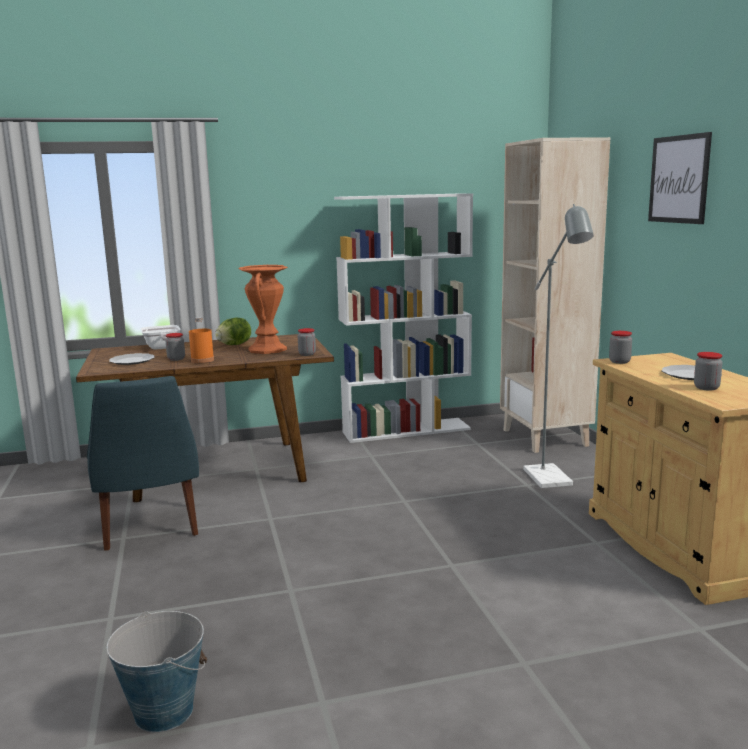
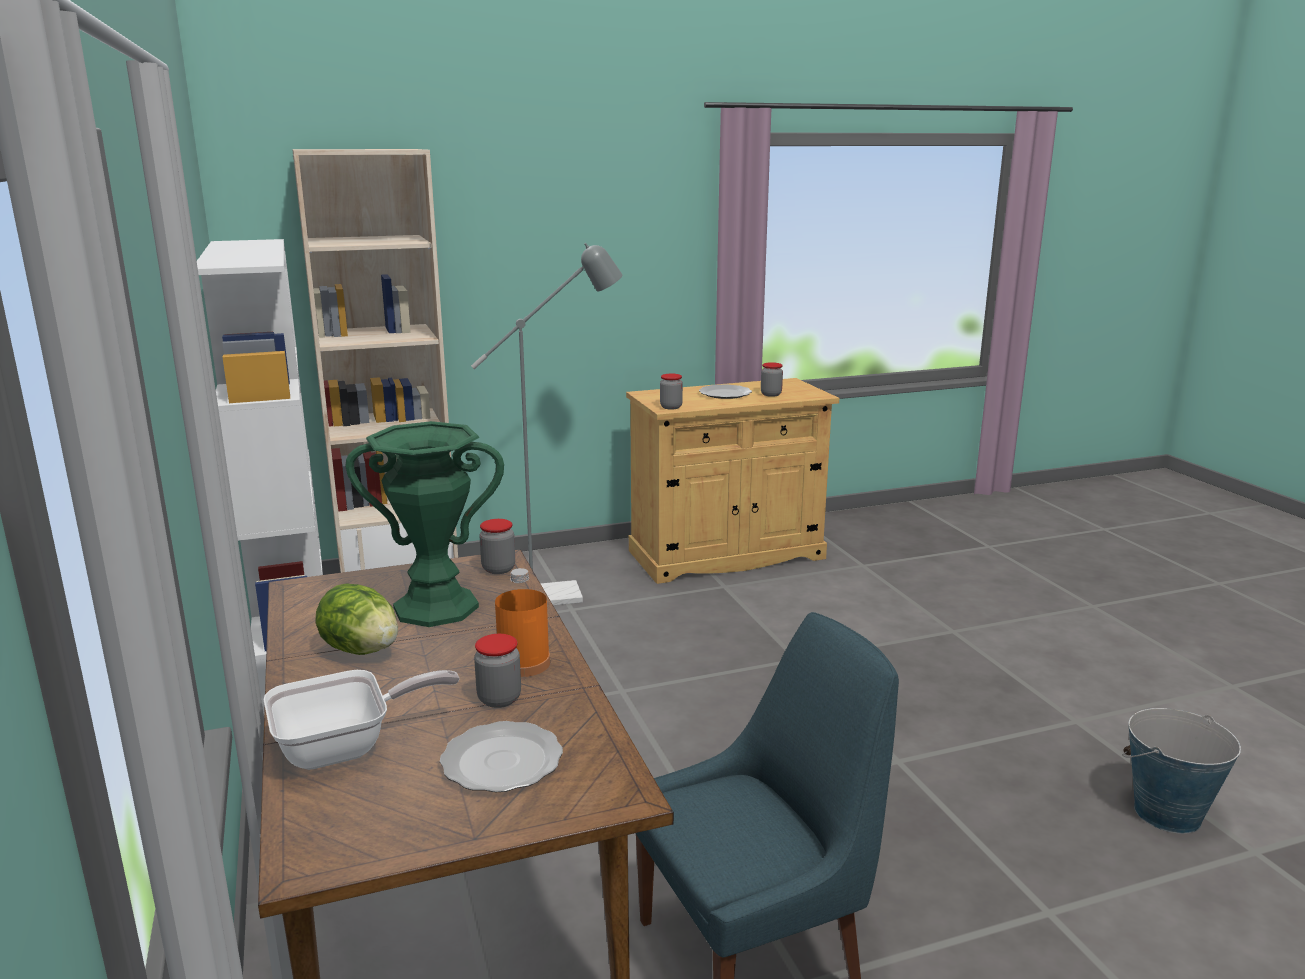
camera: 95 degrees left, 5 degrees up
(268, 349) = (436, 607): orange vase -> green vase
(679, 179) = (557, 207): picture -> none

